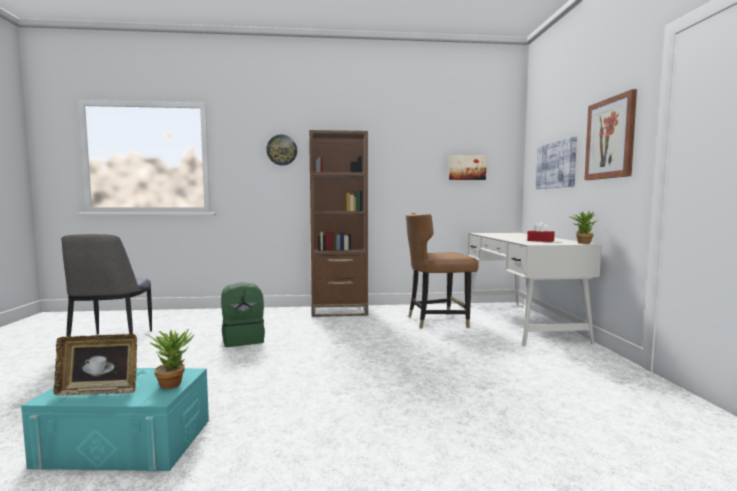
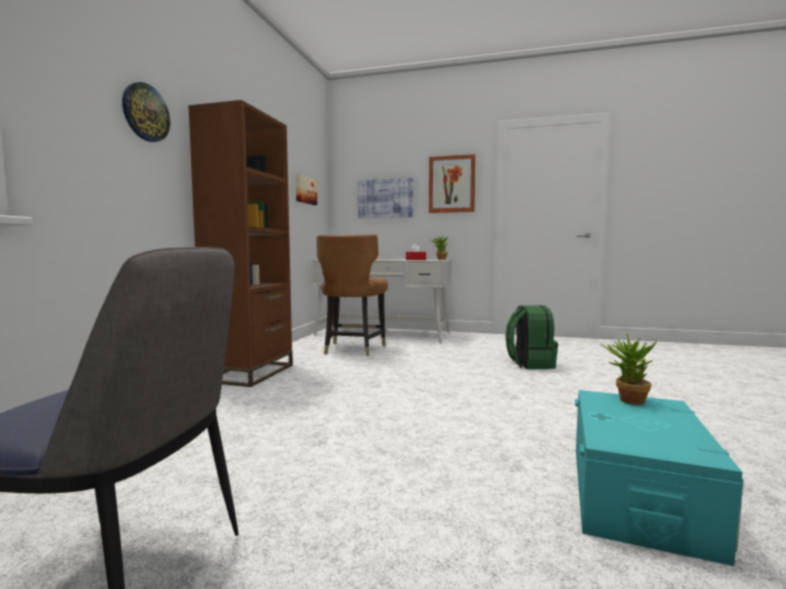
camera: 70 degrees left, 0 degrees up
(99, 391) = (670, 429): picture frame -> none
(243, 340) = (306, 429): green backpack -> green backpack (529, 364)

